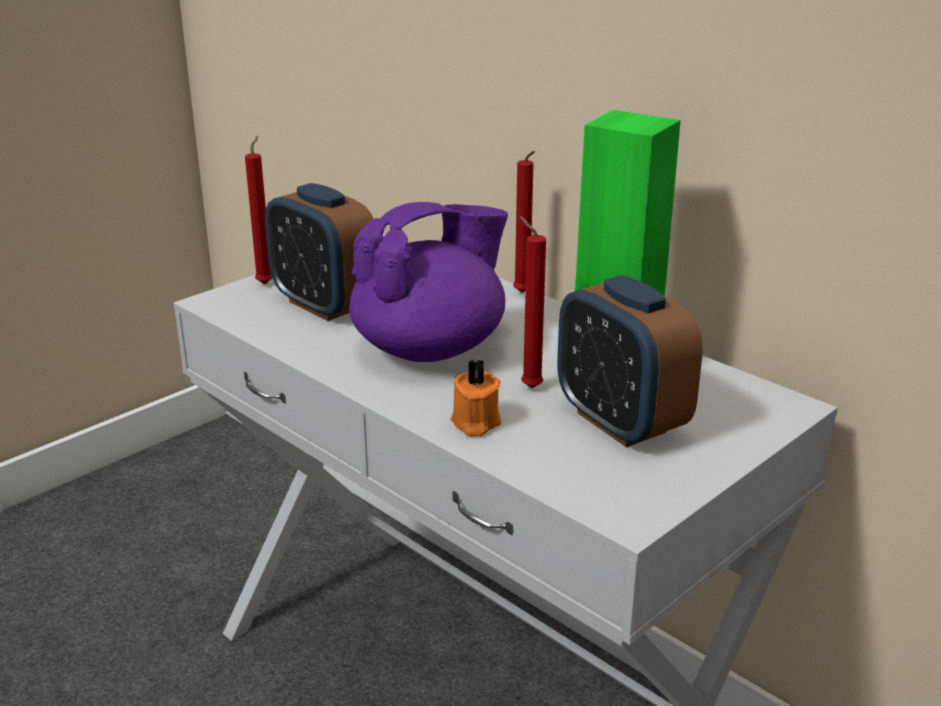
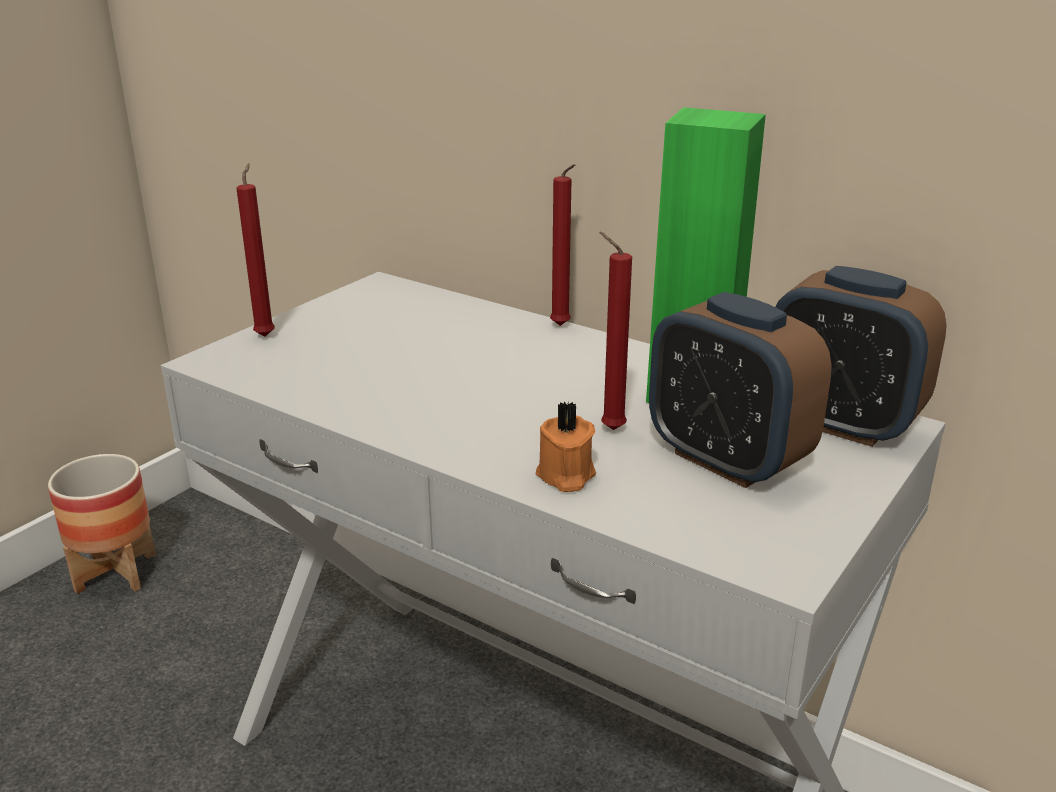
camera: 10 degrees left, 0 degrees up
(149, 482) = (116, 572): none -> planter
(324, 305) = (342, 355): alarm clock -> alarm clock (841, 423)
(431, 349) = (482, 395): purple teapot -> none

